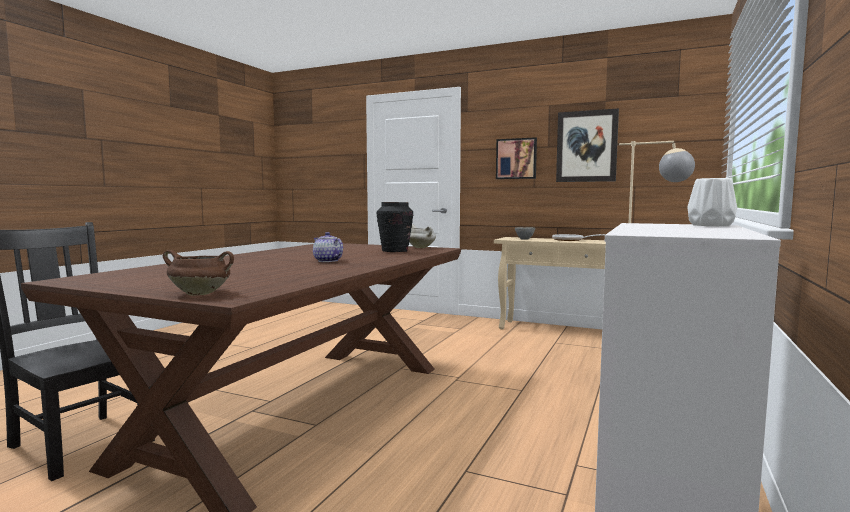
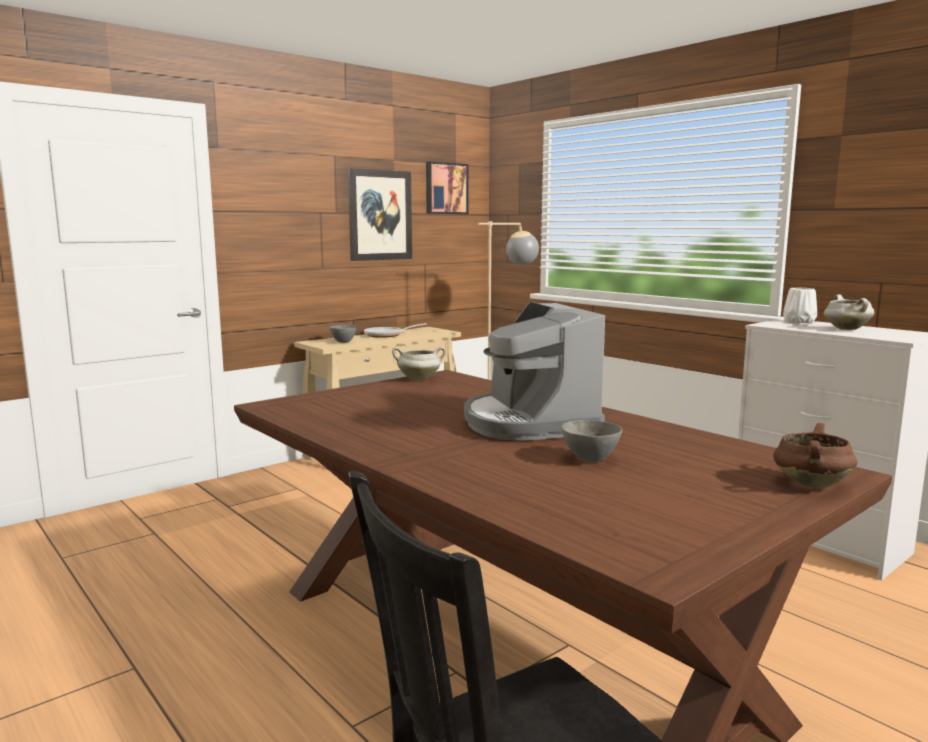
camera: 65 degrees left, 5 degrees up
(247, 269) = (590, 459): none -> grey bowl
(327, 261) = (528, 422): teapot -> coffee machine
(395, 251) = (451, 391): black vase -> none
(516, 159) = (299, 228): picture -> picture (445, 188)
(678, 228) = (845, 329): none -> white cooking pot

